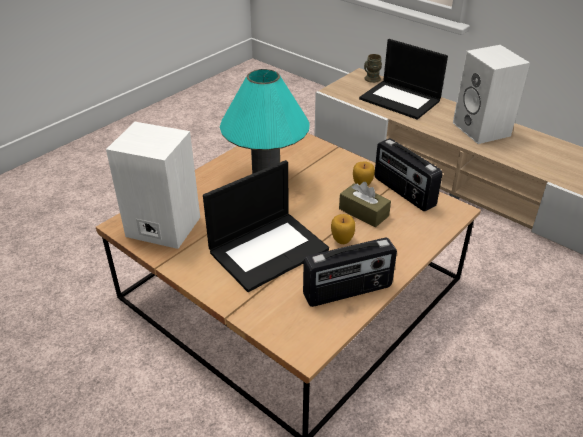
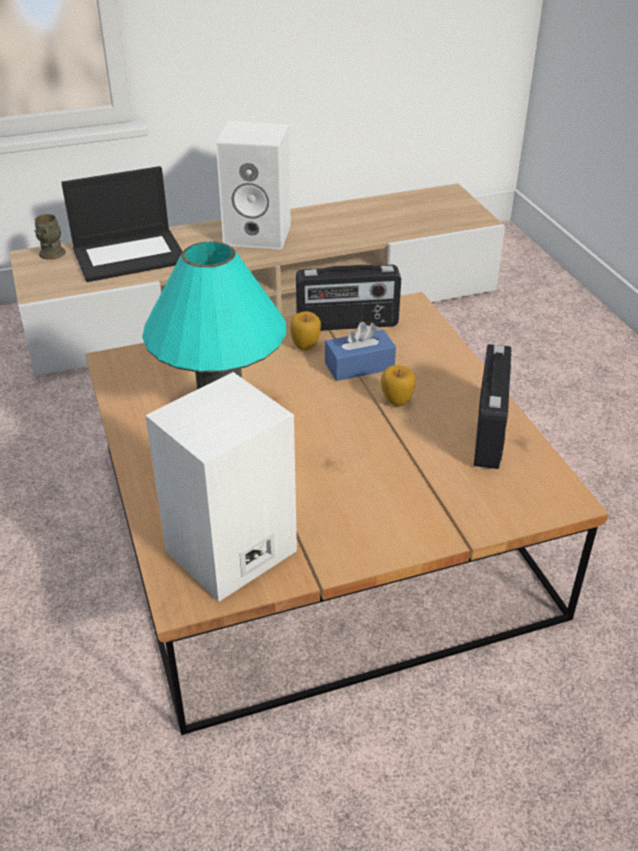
camera: 60 degrees left, 0 degrees up
(269, 249) = (367, 466): laptop -> none
(363, 212) = (359, 366): brown tissue box -> blue tissue box

